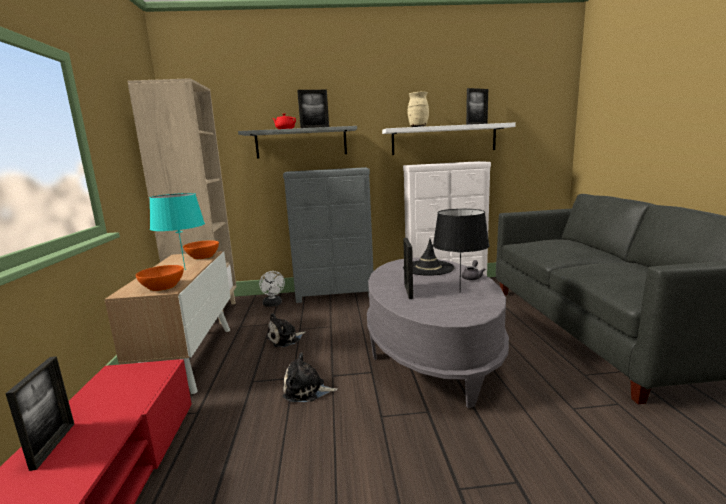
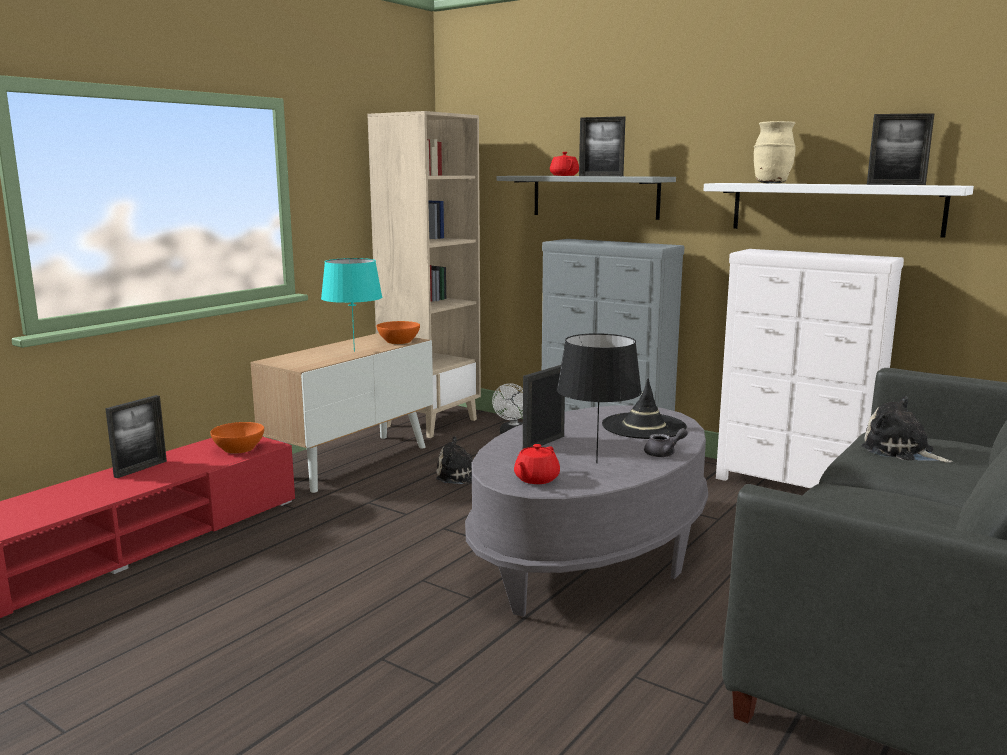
camera: 40 degrees right, 0 degrees up
(163, 287) = (304, 363): orange bowl -> orange bowl (239, 448)
(307, 390) = (398, 530): plush toy -> plush toy (901, 451)
(460, 311) = (536, 479): none -> red teapot

